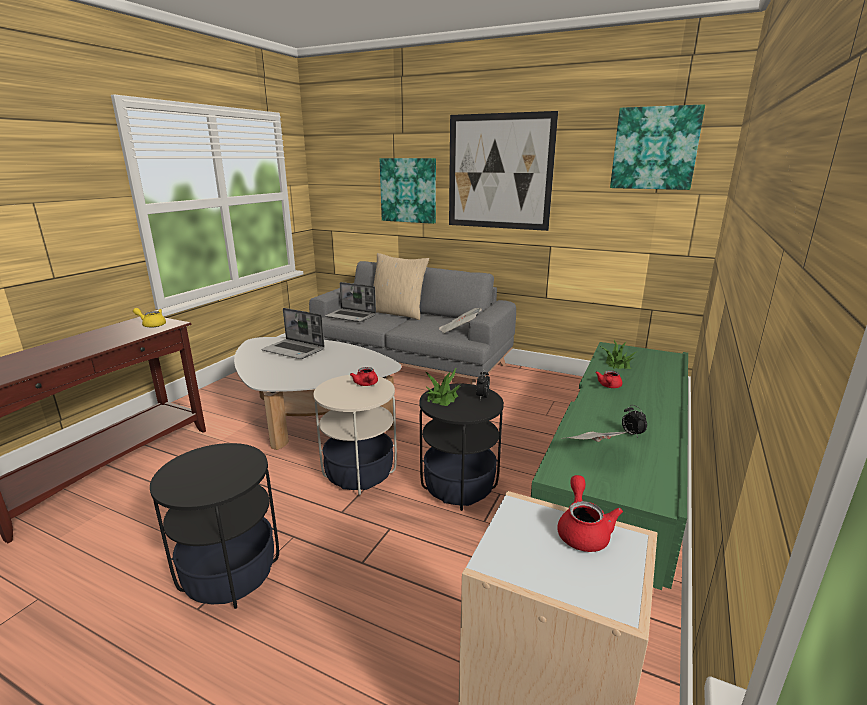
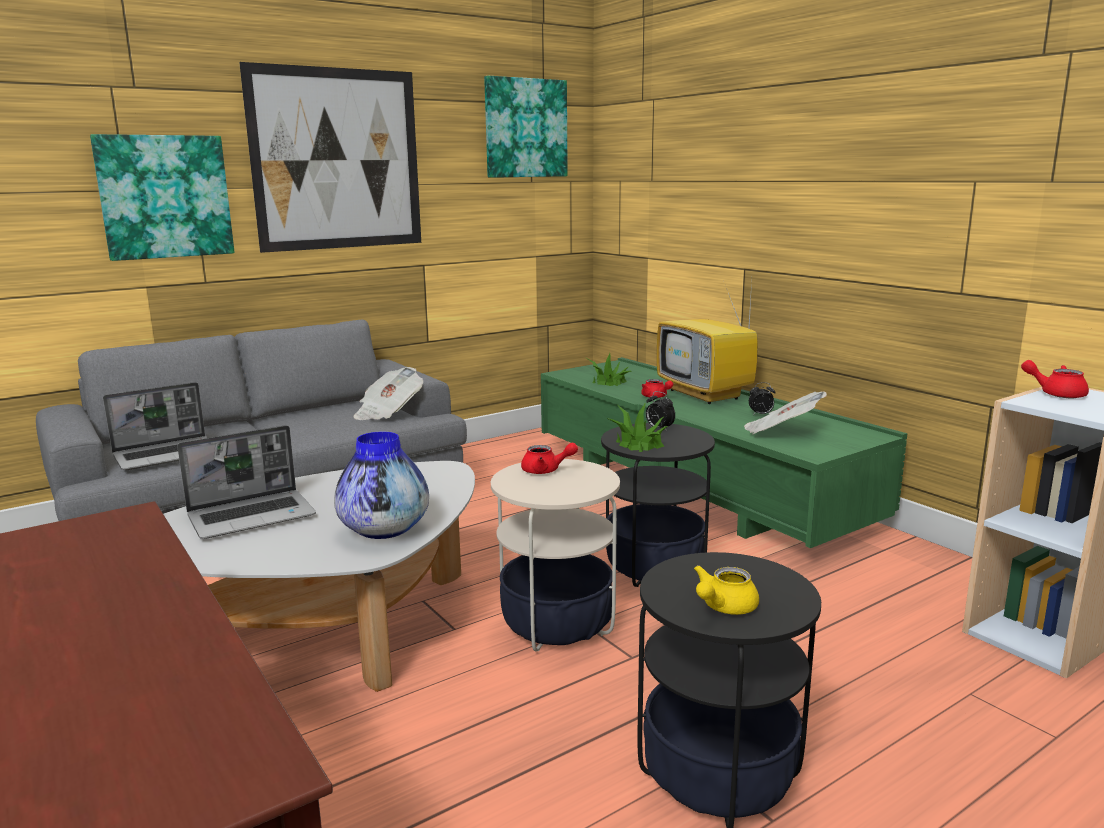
camera: 60 degrees left, 5 degrees down
(152, 324) = (87, 536): yellow teapot -> yellow teapot (723, 607)
(294, 377) = (385, 530): none -> vase
(398, 313) = (228, 427): beige pillow -> none
(649, 402) = (706, 394): none -> television

